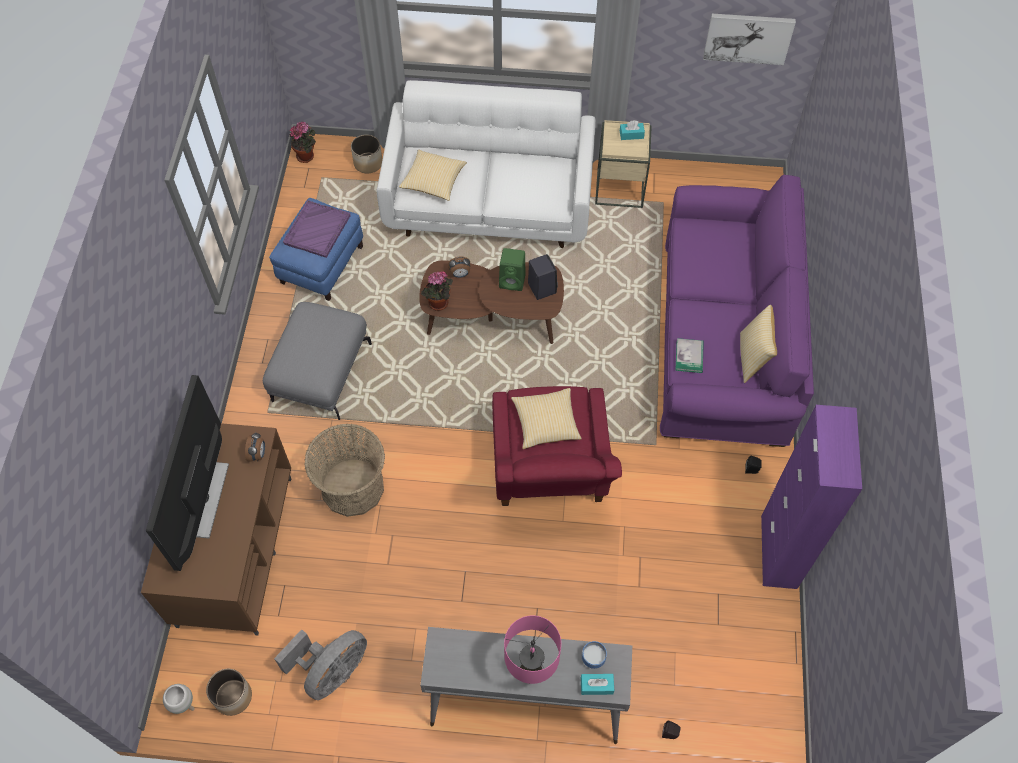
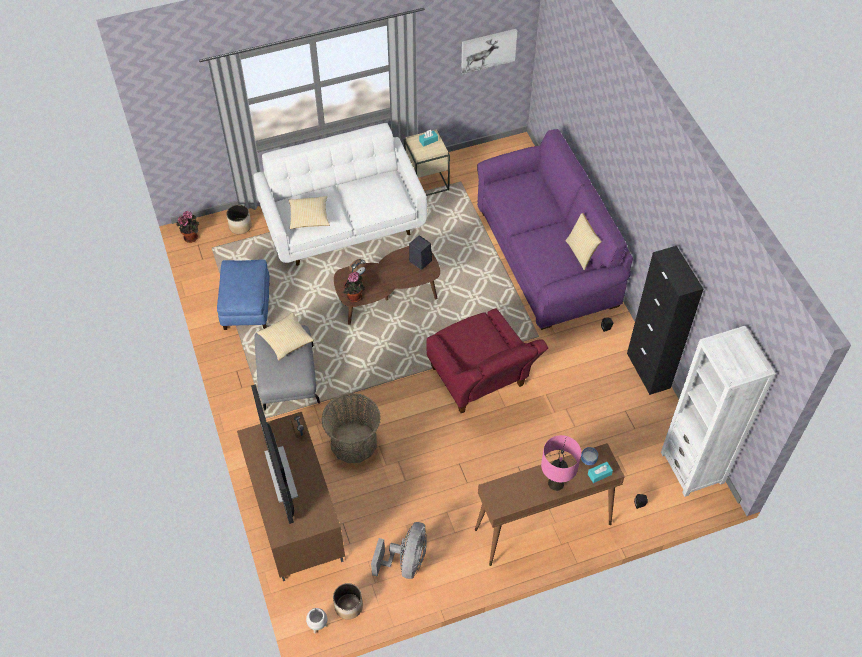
camera: 25 degrees left, 5 degrees down
(316, 230) = (242, 280): purple tray -> none
(513, 281) = (398, 263): green speaker -> none
(524, 705) = (542, 527): grey console table -> brown console table
(546, 423) = (472, 343): pillow -> pillow (286, 341)
(689, 356) = (542, 267): book -> none
(769, 714) = (692, 467): none -> white bookcase
(778, 552) = (648, 370): purple cabinet -> black cabinet

